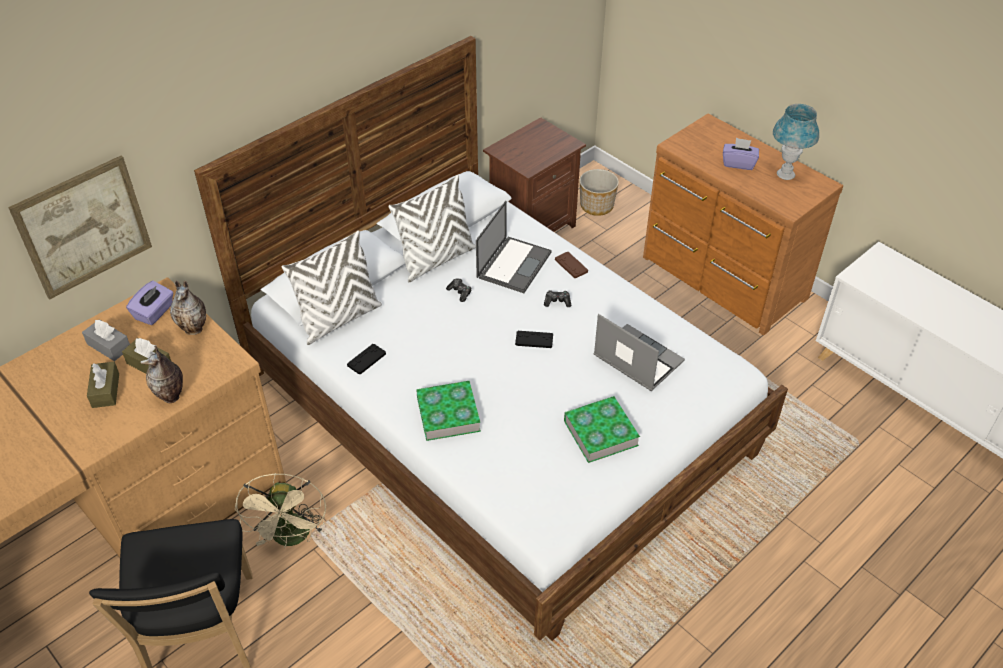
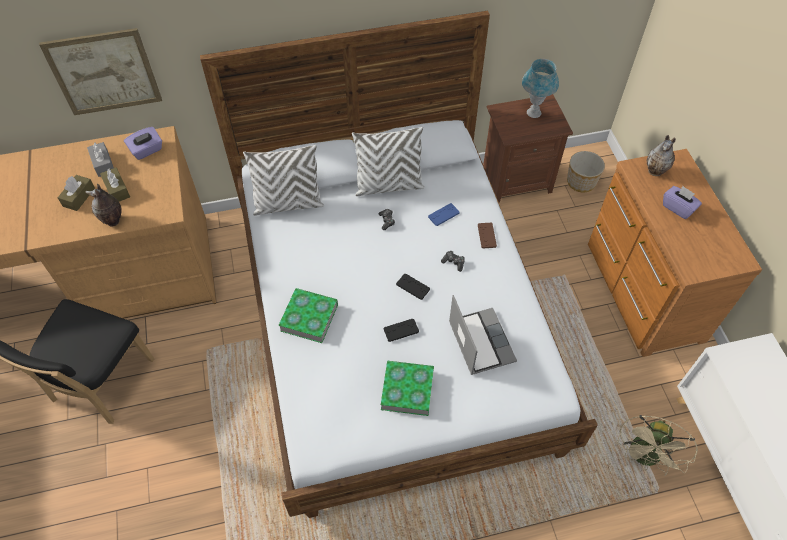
camera: 30 degrees right, 10 degrees up
(195, 329) = (162, 175): vase -> vase (655, 172)
(292, 538) = (194, 346): beige fan -> beige fan (645, 458)
(366, 359) = (284, 245): black game controller -> black game controller (401, 330)
(514, 264) = (443, 215): laptop -> blue game controller
(785, 174) = (713, 236): blue table lamp -> blue table lamp (533, 113)

